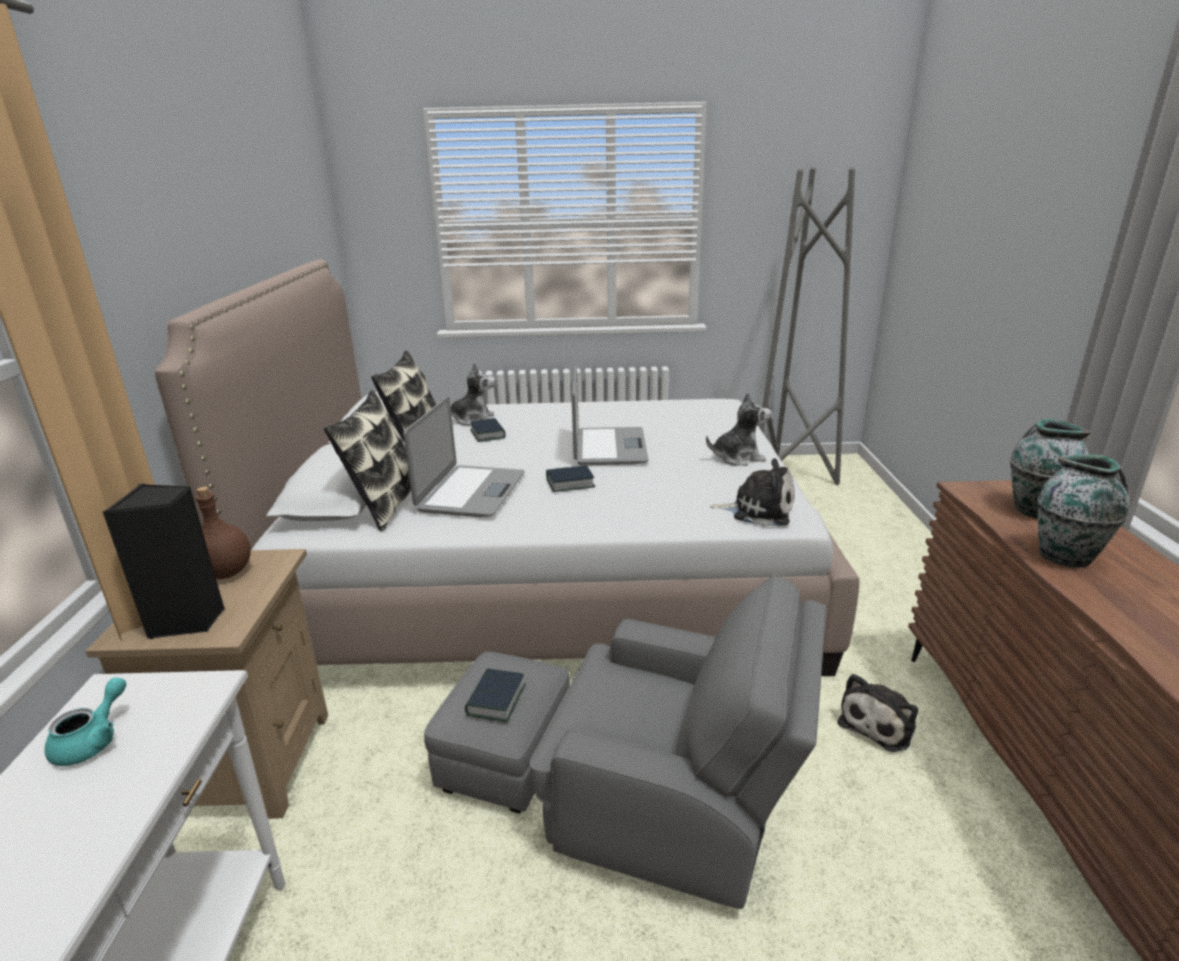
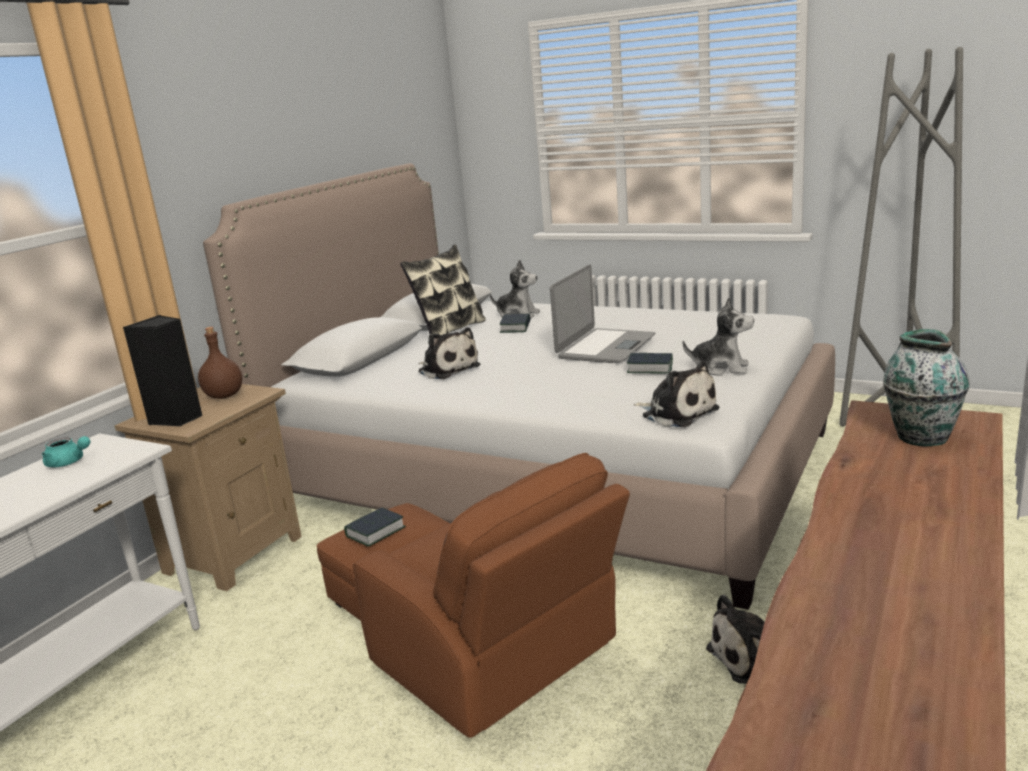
camera: 30 degrees right, 5 degrees down
(93, 740) = (68, 463): turquoise teapot -> turquoise teapot turned 60 degrees clockwise
(384, 504) = (377, 370): pillow -> none
(470, 492) = (447, 369): laptop -> plush toy
(570, 483) = (534, 371): book -> book (650, 368)
(632, 793) = (470, 645): grey armchair -> brown armchair
(1066, 556) = (877, 477): vase -> none

